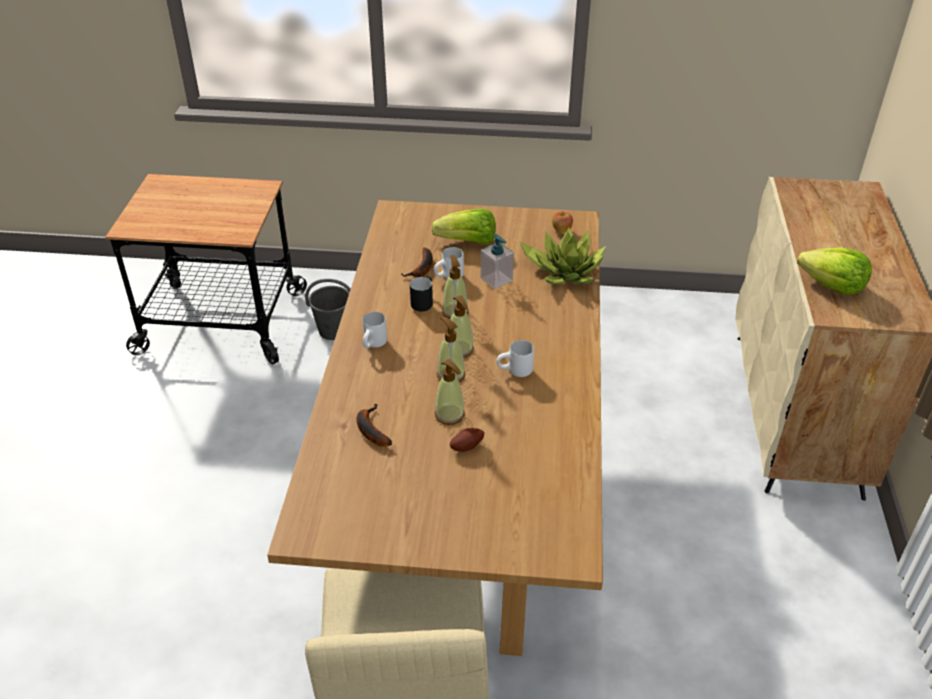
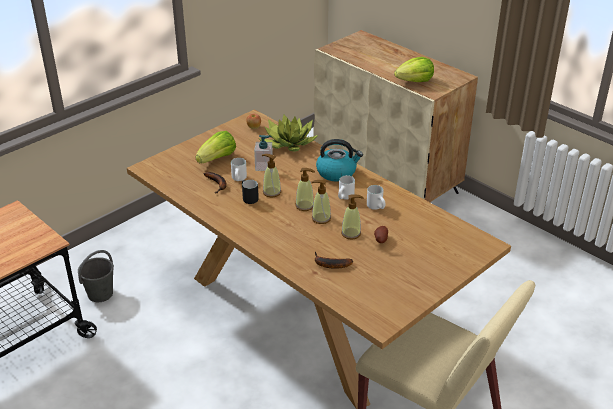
camera: 50 degrees left, 5 degrees down
(375, 345) = (262, 231): white mug -> white mug (377, 207)
(558, 337) = (337, 172): none -> kettle

